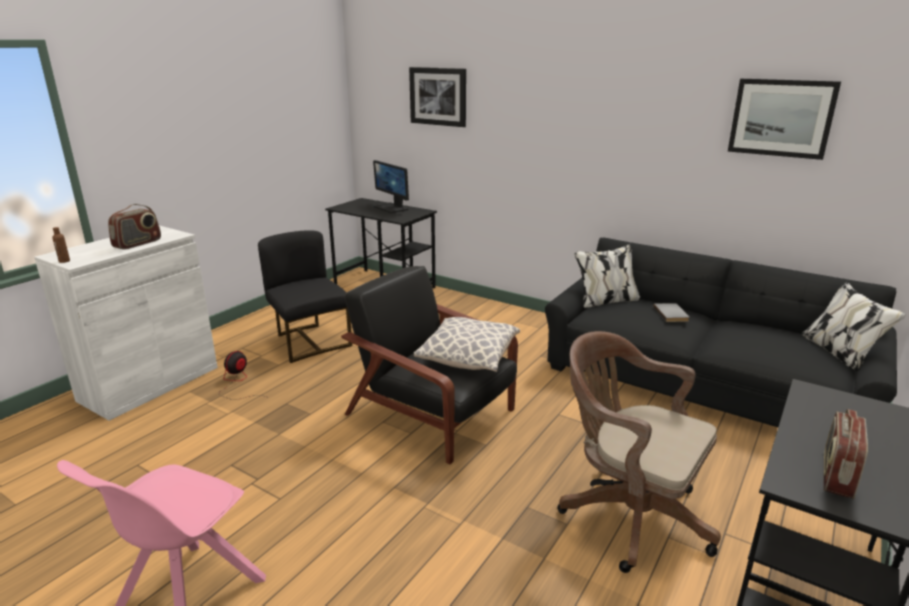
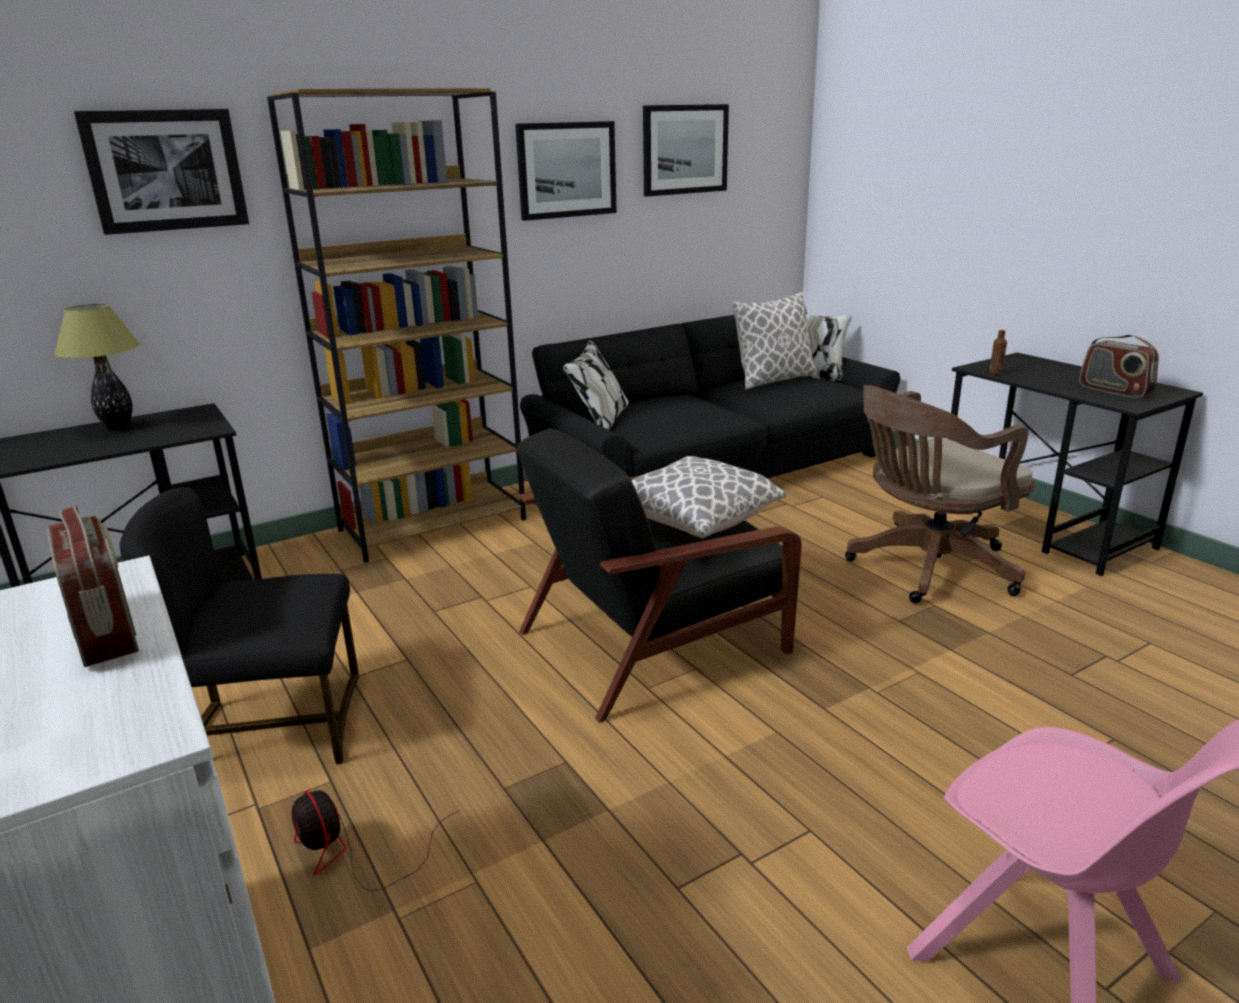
camera: 65 degrees left, 0 degrees up
(64, 261) = (92, 763): brown bottle -> brown bottle (995, 372)
(391, 208) = (119, 428): monitor -> table lamp
(506, 317) = (433, 524): none -> brown bookcase
(659, 121) = (566, 170): none -> picture
(672, 314) = (684, 400): grey book -> none
(781, 337) = (773, 380): none -> pillow

